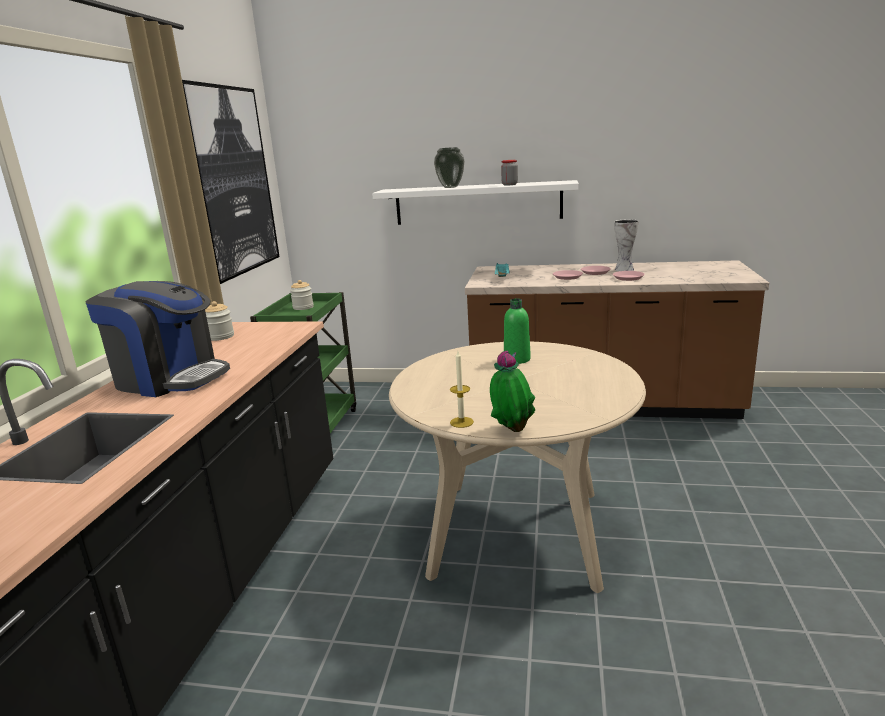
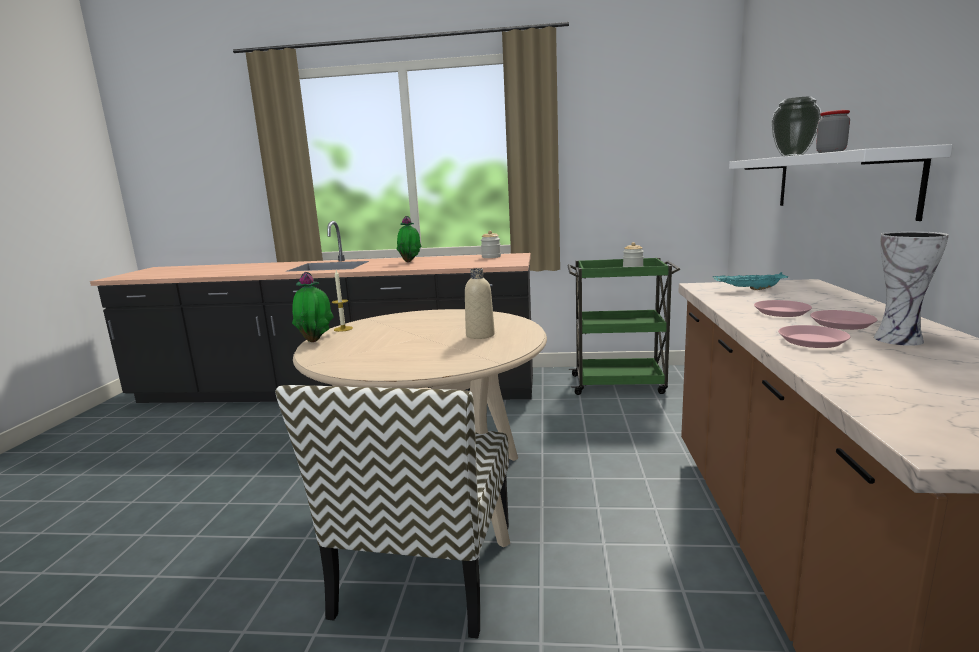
camera: 85 degrees right, 5 degrees down
(170, 378) = (410, 261): coffee machine -> potted plant
(231, 181) = (633, 147): picture -> none
(517, 359) = (480, 335): green bottle -> beige bottle
(630, 530) = (426, 571): none -> chair

